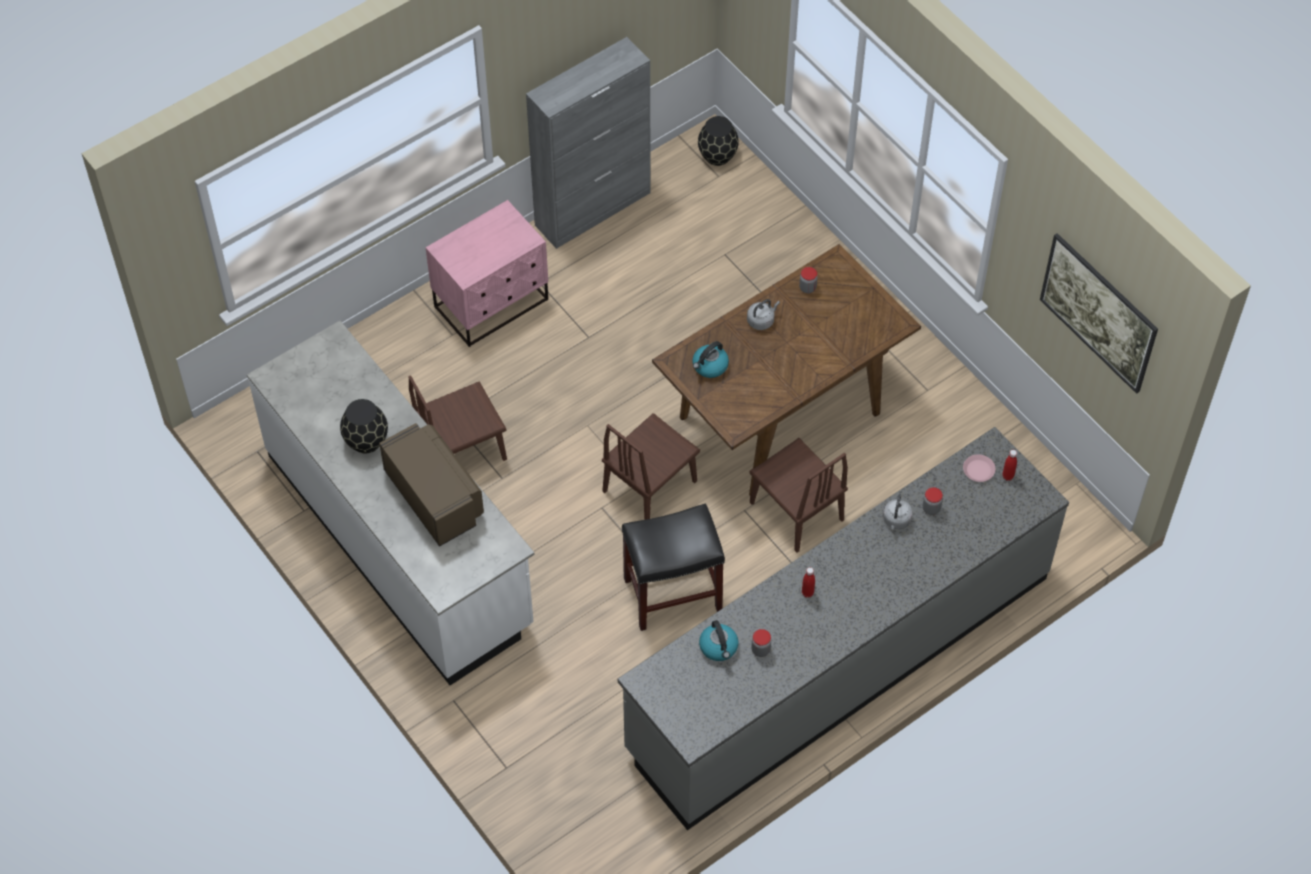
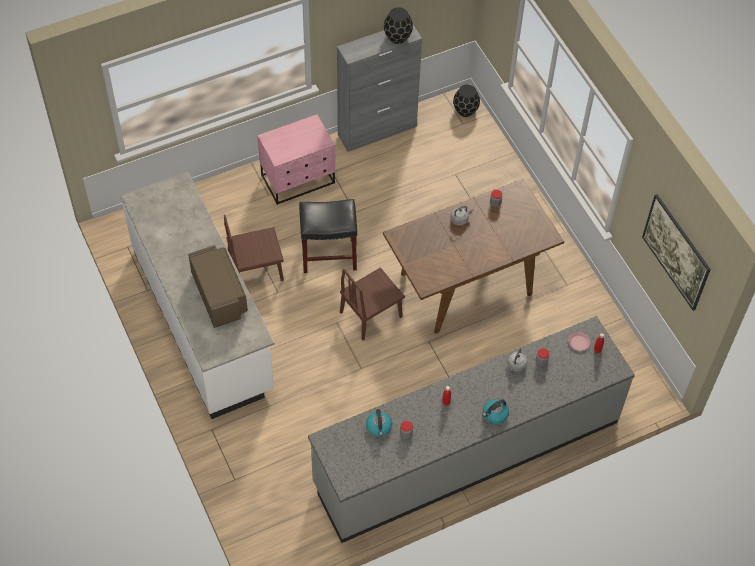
camera: 10 degrees right, 0 degrees up
(366, 441) = (184, 251): black vase -> black vase (397, 37)
(673, 593) = (369, 386): black stool -> black stool (329, 255)
(710, 366) = (419, 243): kettle -> kettle (494, 415)
(796, 511) = (462, 348): brown chair -> none

